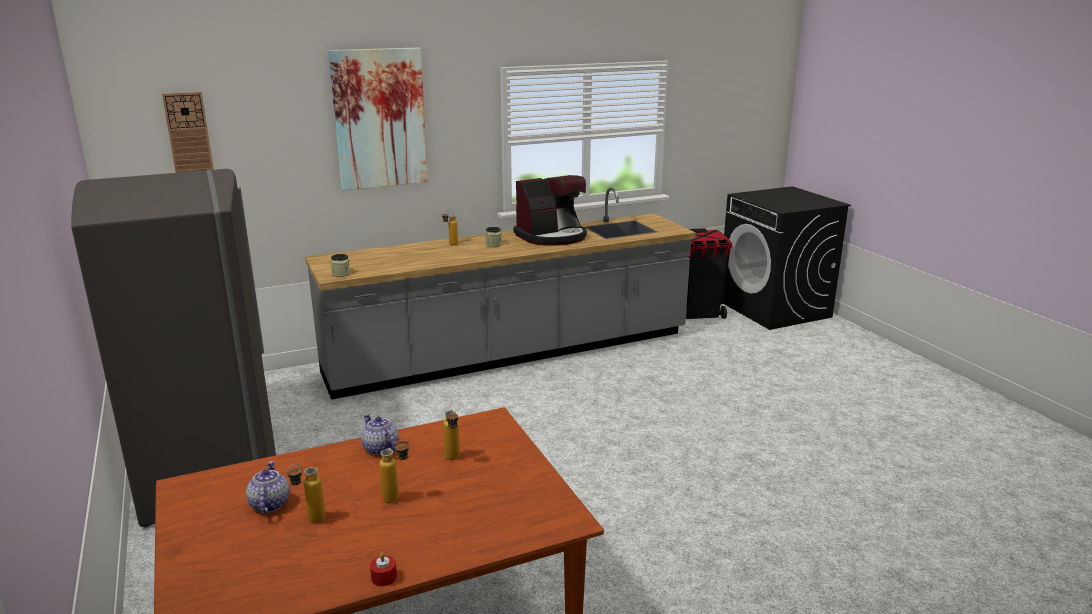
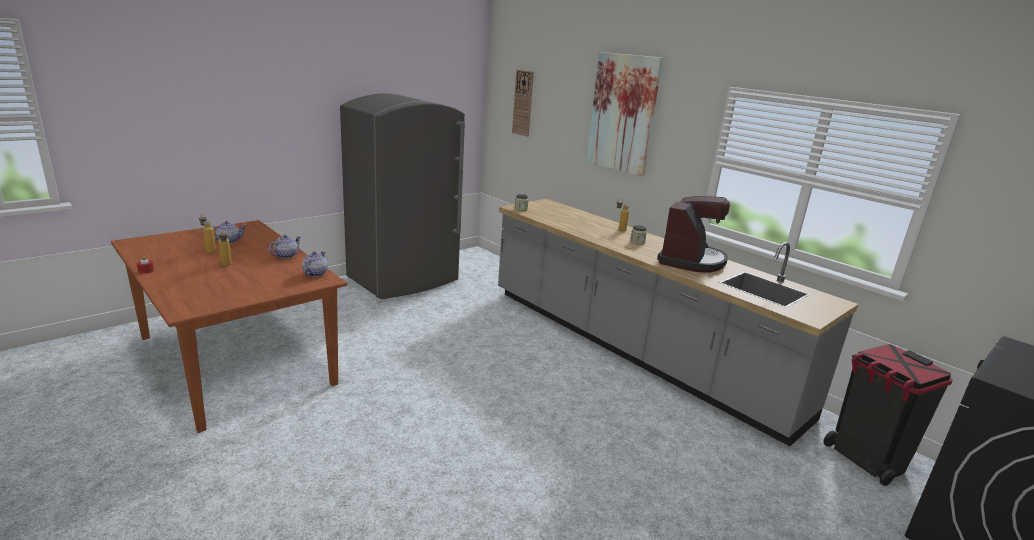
camera: 70 degrees right, 0 degrees up
(453, 460) = (269, 274): bottle -> none
(466, 426) = (315, 273): none -> teapot
(552, 236) = (691, 260): coffee machine -> coffee machine turned 105 degrees counterclockwise

